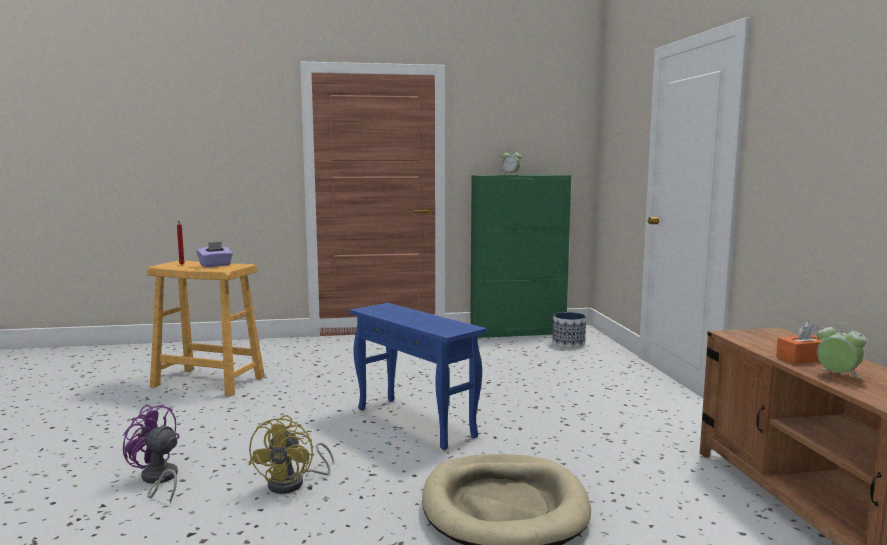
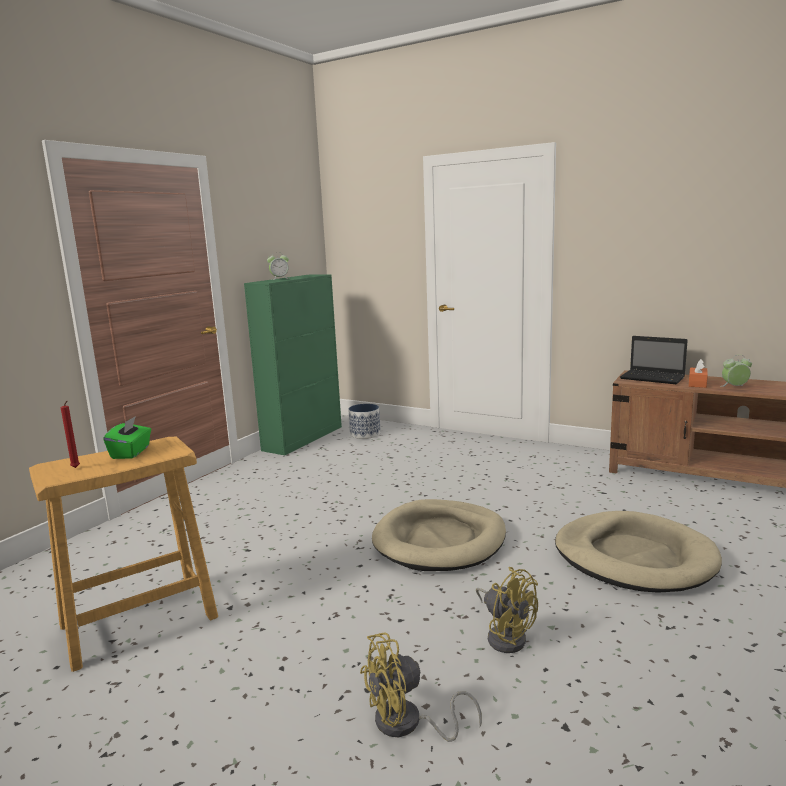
camera: 50 degrees left, 5 degrees up
(158, 480) = (407, 724): purple fan -> yellow fan
(215, 265) = (131, 452): purple tissue box -> green tissue box
(415, 422) = (440, 540): blue side table -> beige dog bed
(774, 340) = (653, 378): none -> laptop

